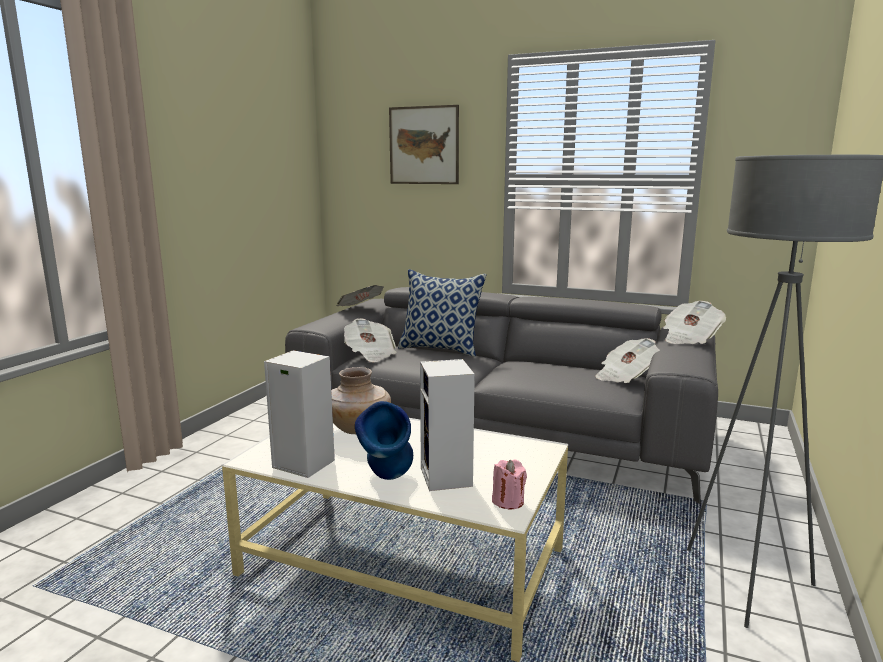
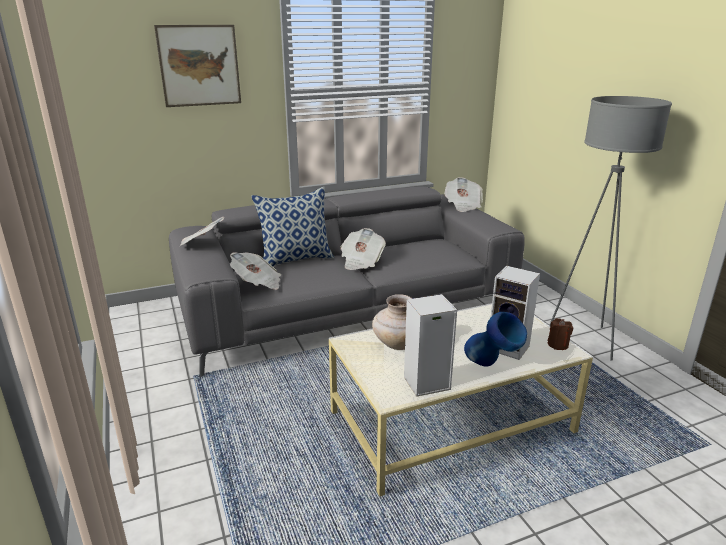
camera: 45 degrees left, 10 degrees up
(508, 501) = (558, 345): pink candle -> brown candle
(625, 376) = (445, 242): newspaper -> newspaper (361, 261)

